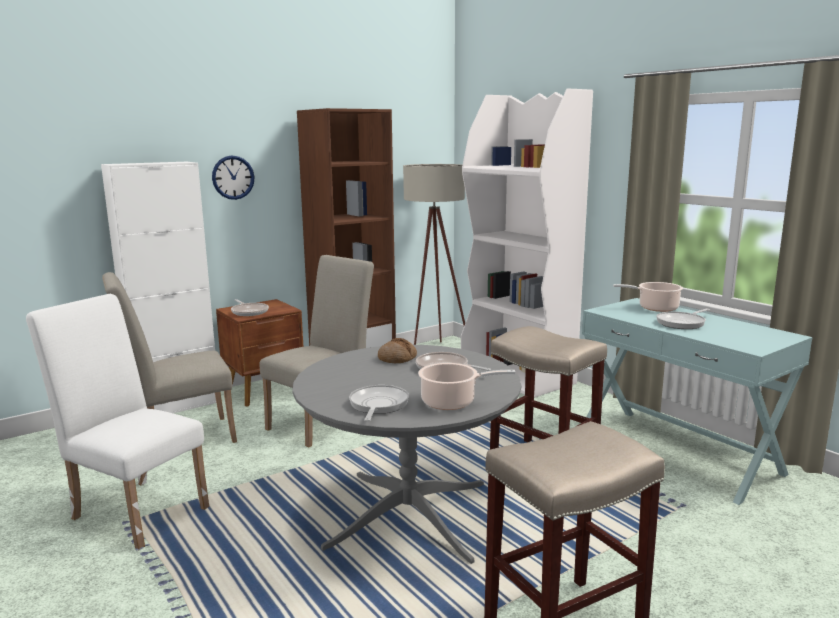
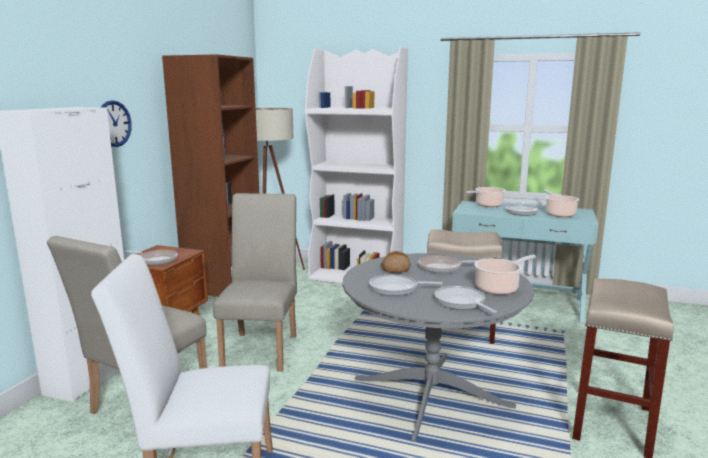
camera: 35 degrees left, 0 degrees up
(351, 377) = (396, 288): none -> frying pan
(732, 334) = (559, 214): none -> cooking pot

